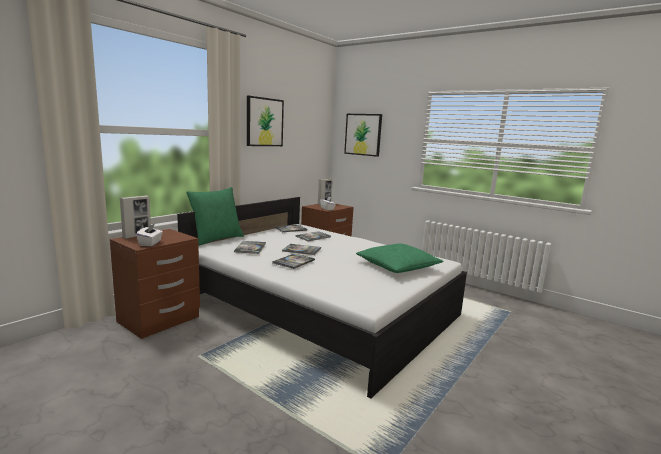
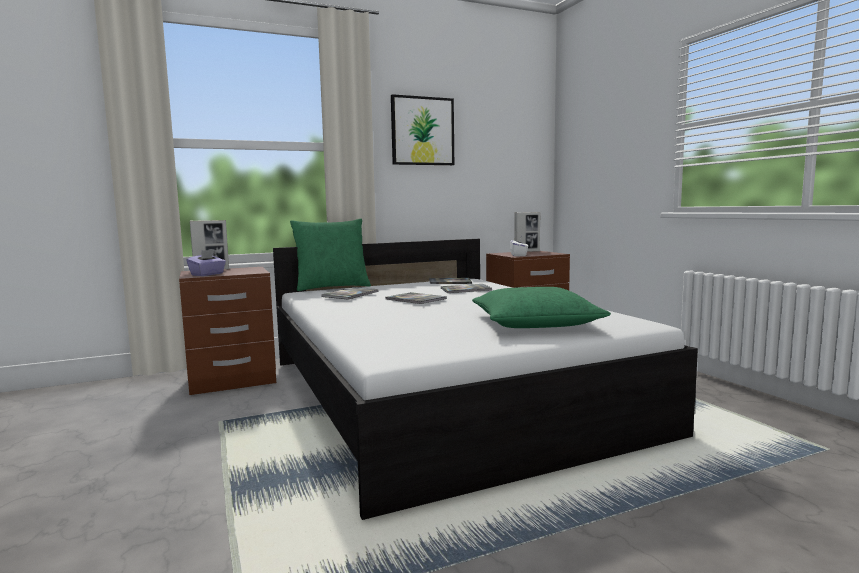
camera: 30 degrees right, 5 degrees down
(150, 243) = (207, 274): white tissue box -> purple tissue box
(294, 261) = (378, 309): book -> none
(363, 134) = (592, 138): picture -> none

